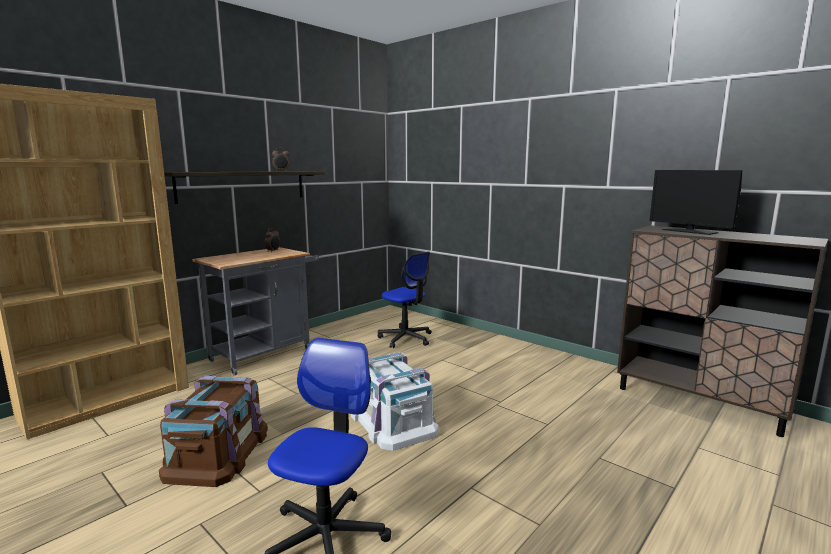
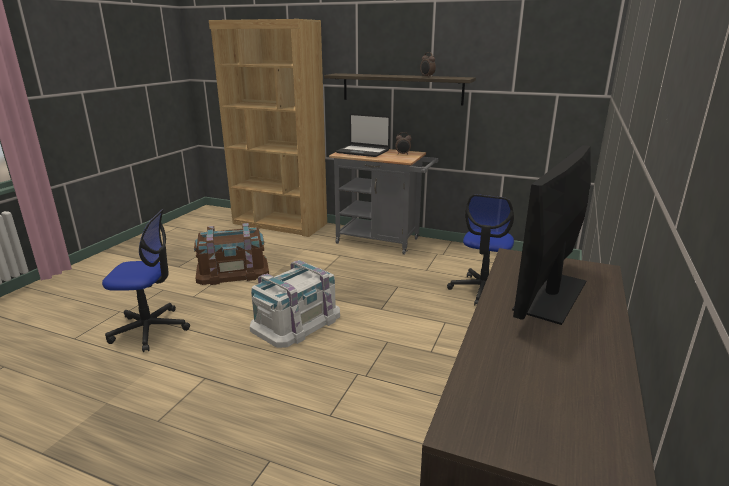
camera: 70 degrees right, 10 degrees up
(234, 258) = (363, 151): none -> laptop

